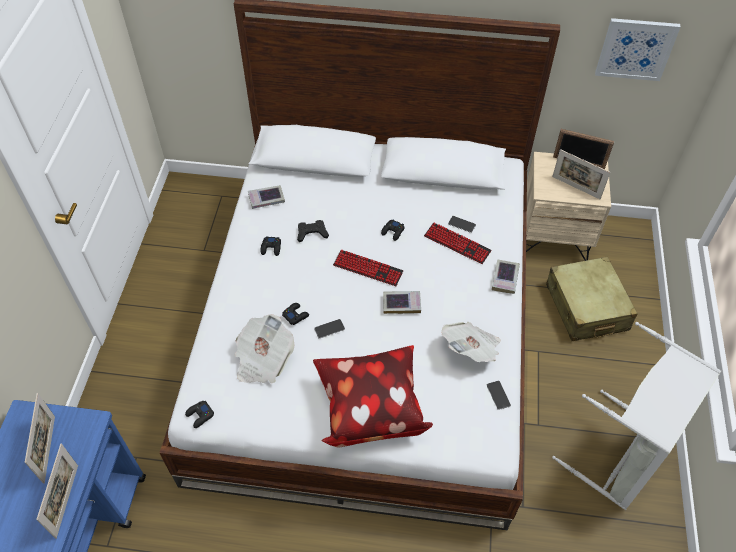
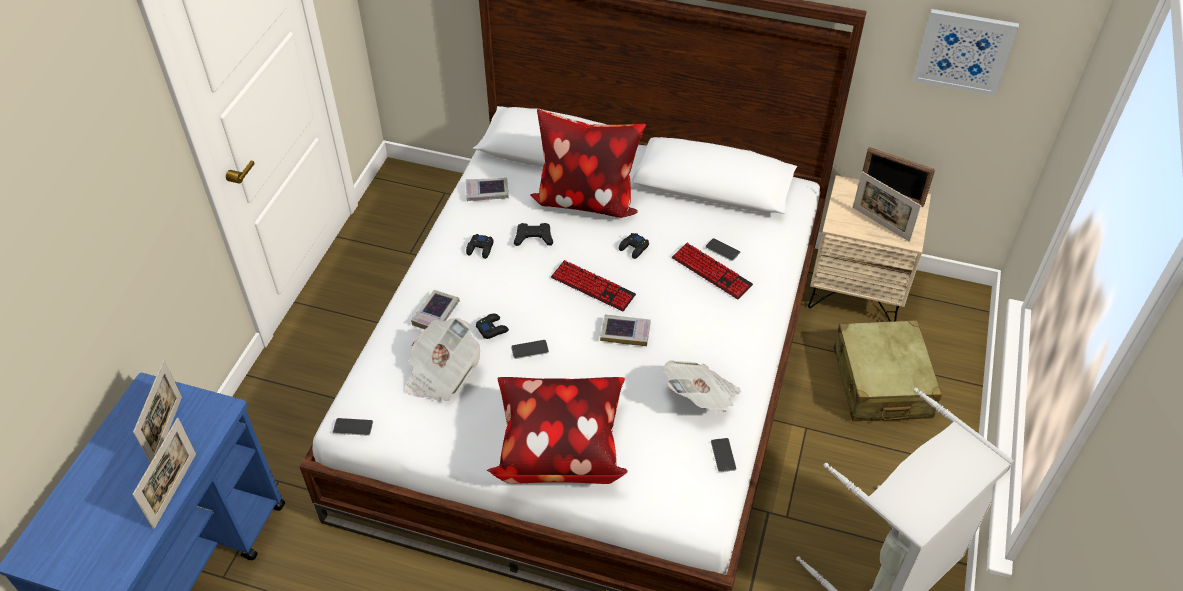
camera: 10 degrees right, 5 degrees down
(200, 415) = (353, 427): black game controller -> phone
(346, 195) = (586, 199): none -> pillow
(505, 278) = (763, 320): book -> book (436, 314)

